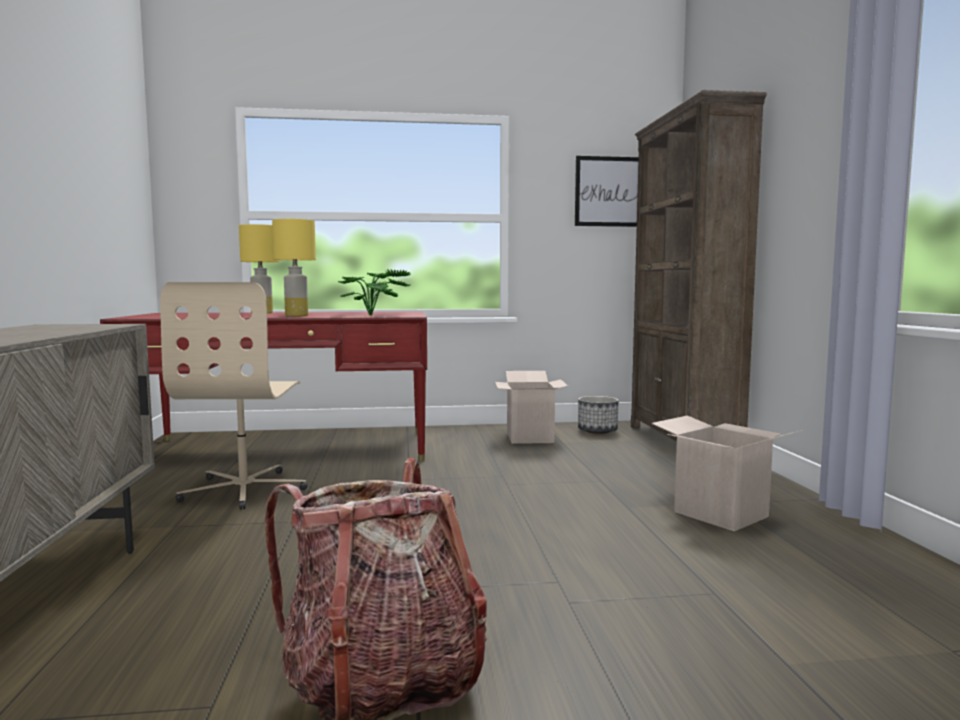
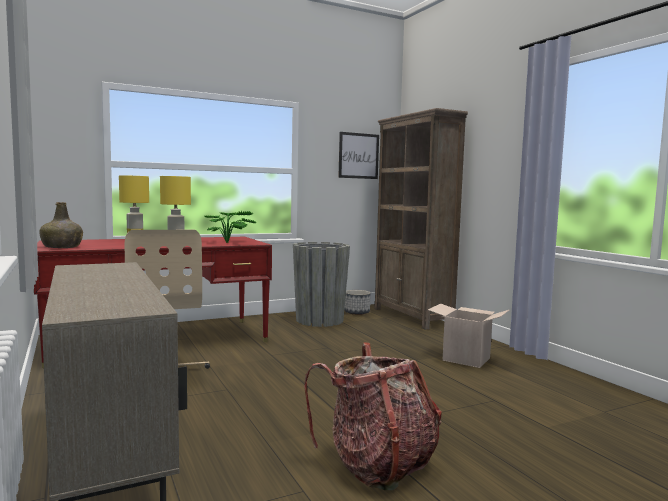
camera: 20 degrees left, 0 degrees up
(150, 316) = (62, 247): none -> green bottle
(529, 438) = (319, 320): cardboard box -> grey planter

